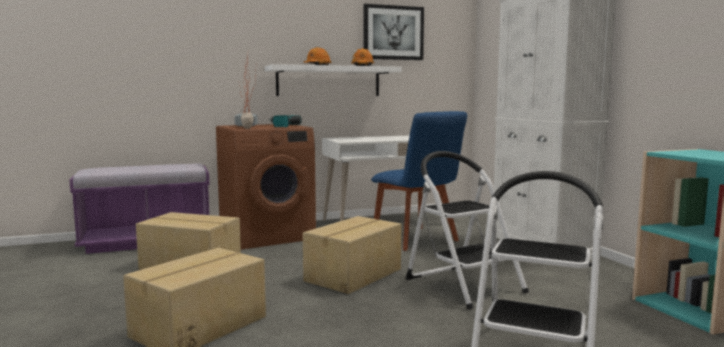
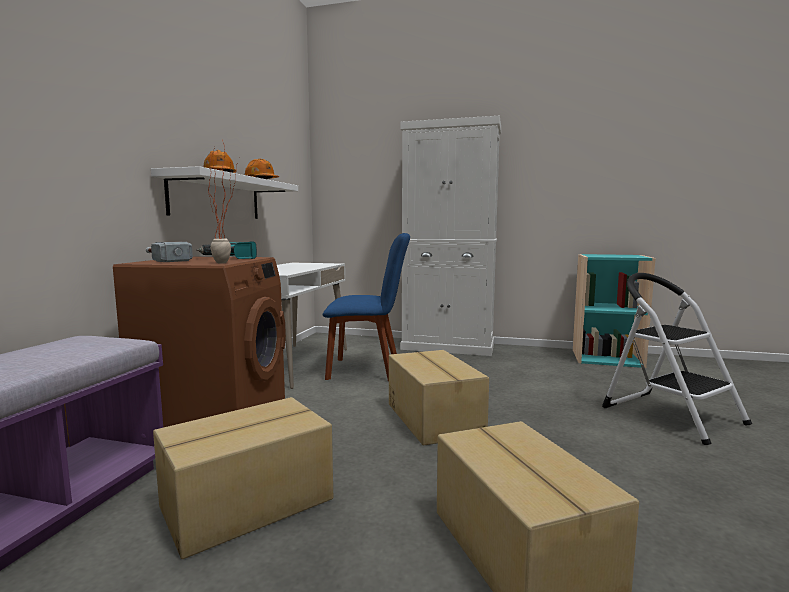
camera: 55 degrees left, 0 degrees up
(393, 32) = (263, 145): picture -> none
(462, 285) = (508, 391): step ladder -> none

